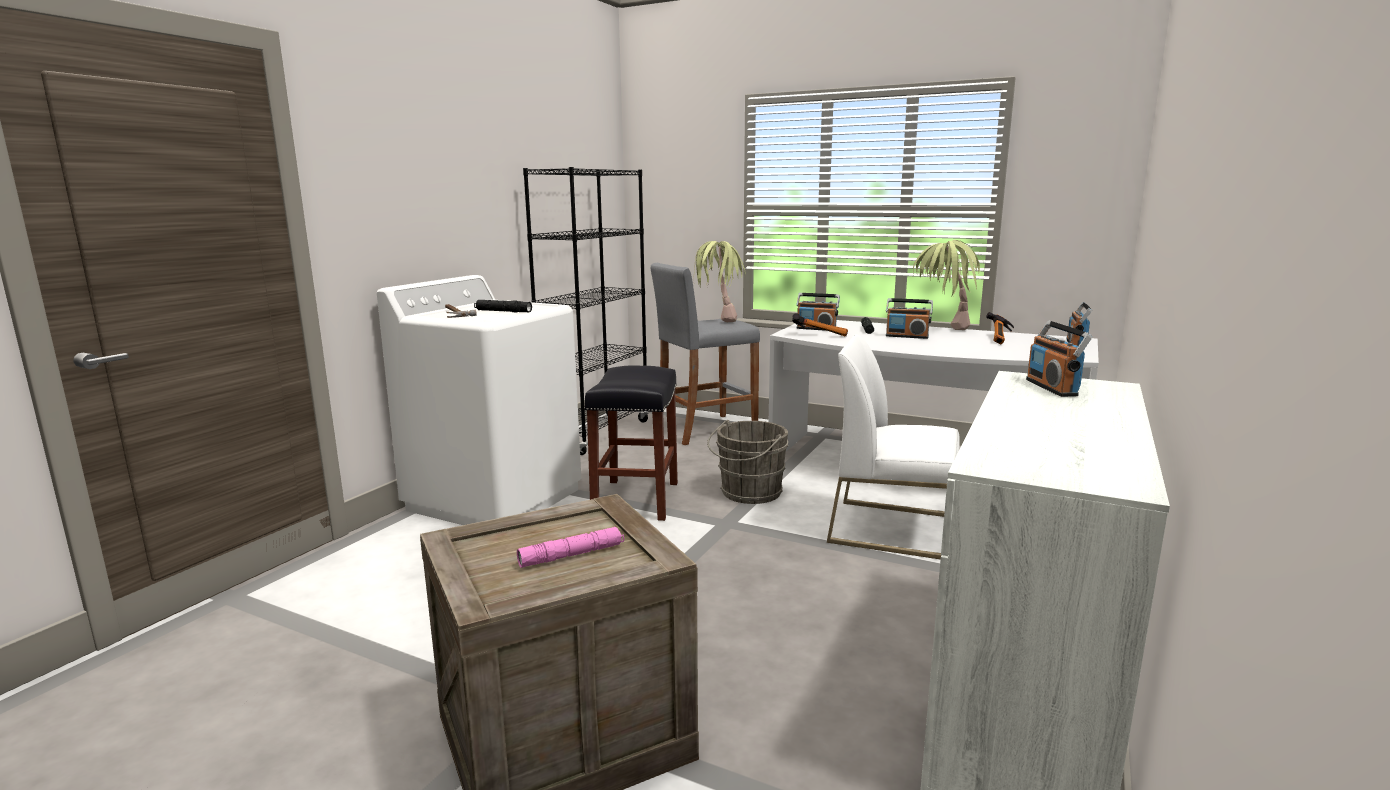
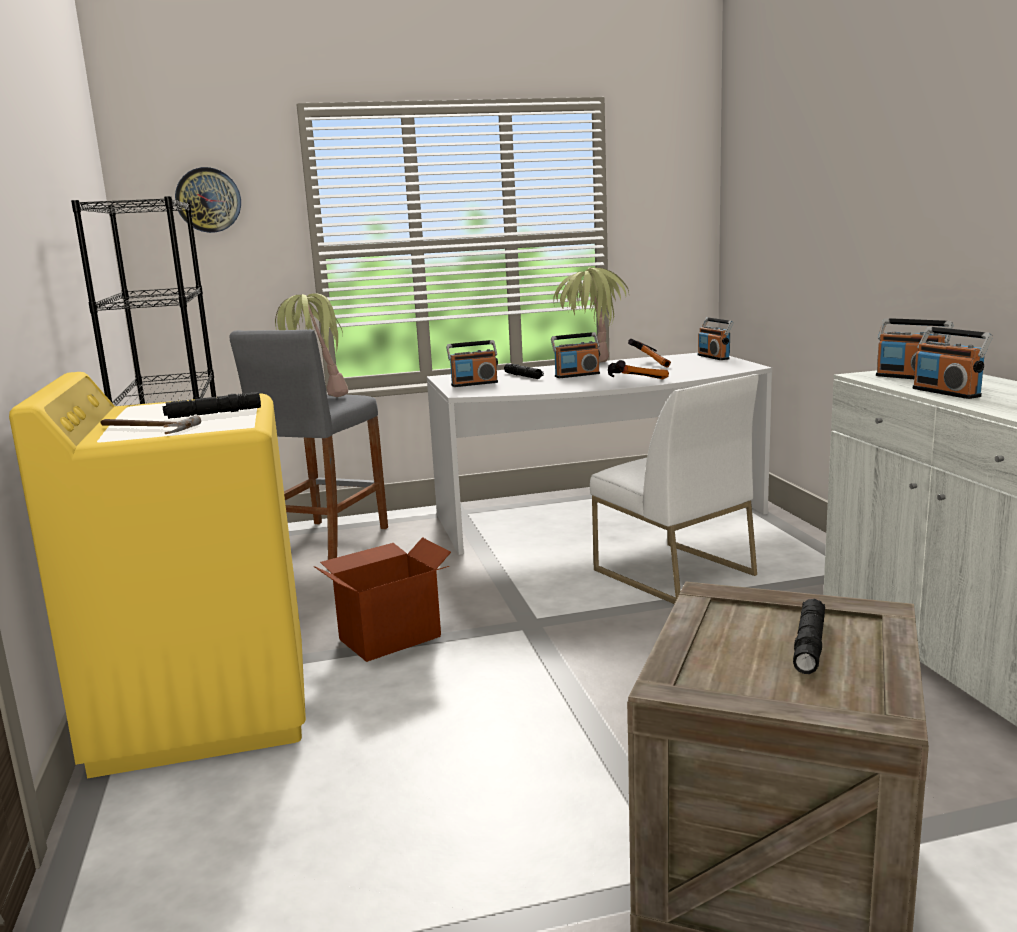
camera: 40 degrees left, 0 degrees up
(495, 499) = (203, 707): white washing machine -> yellow washing machine
(572, 555) = (809, 644): pink flashlight -> black flashlight
(636, 499) = (389, 638): black stool -> cardboard box
(681, 167) = (208, 200): none -> wall clock
(748, 493) = (495, 588): grey bucket -> none
(819, 335) = (496, 388): hammer -> hammer (636, 382)
(892, 528) = (672, 572): white chair -> white chair turned 105 degrees counterclockwise
(1020, 406) = (946, 392): none -> radio

